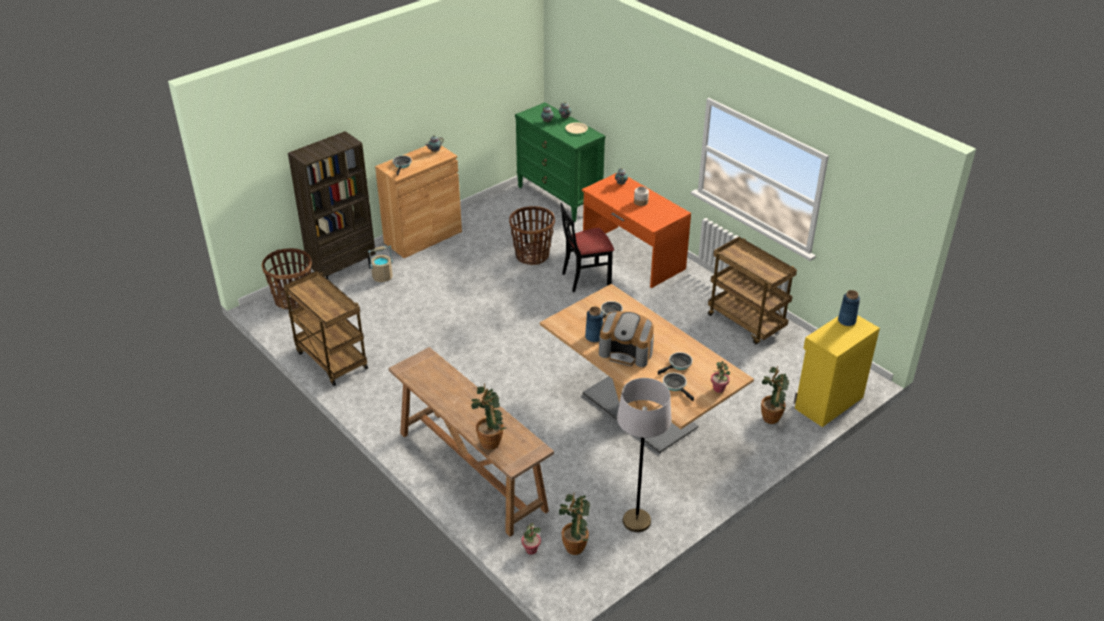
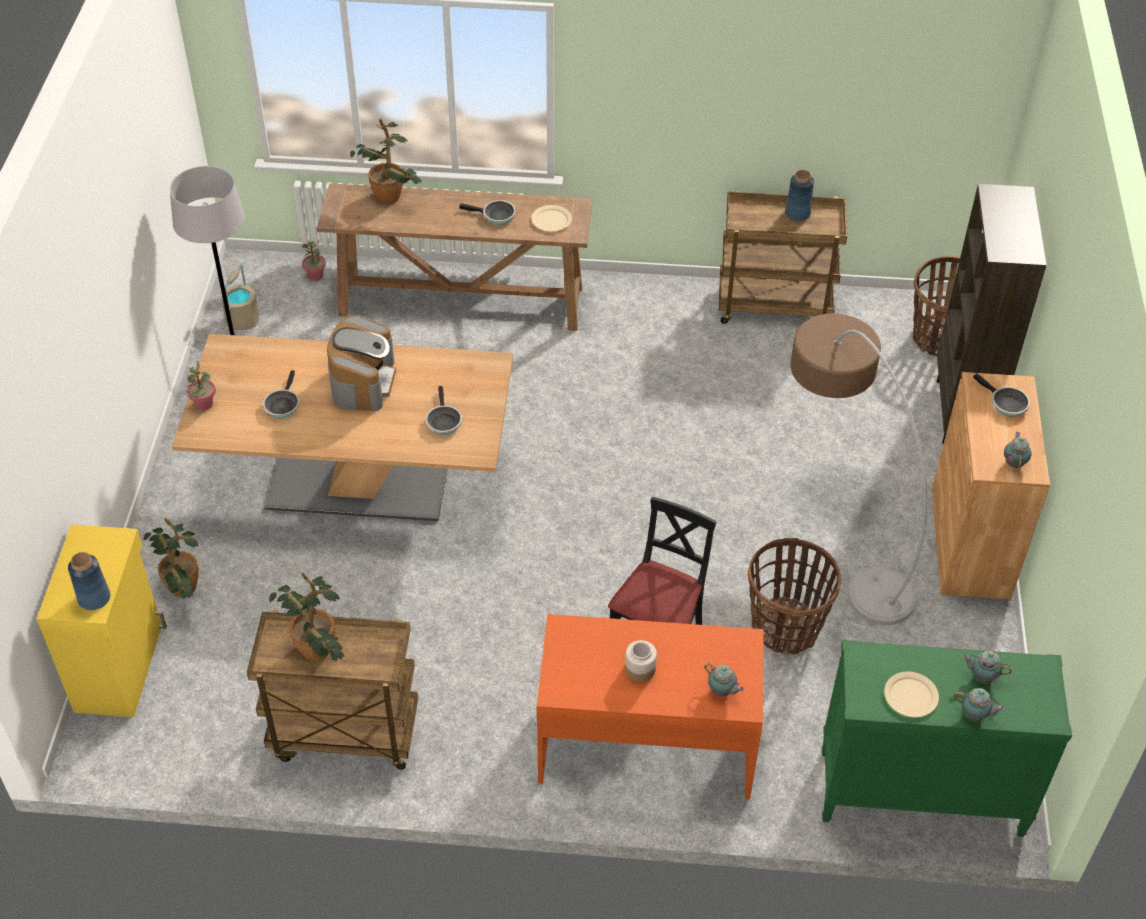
camera: 135 degrees right, 10 degrees up
(382, 277) = (906, 441): beige bucket -> beige bucket (243, 320)
(426, 369) = (552, 220): none -> beige plate
(461, 268) = (840, 530): none -> floor lamp
(577, 544) = (277, 306): potted plant -> potted plant (317, 655)
(594, 337) = (424, 375): blue vase -> blue vase (797, 214)
(626, 352) = (363, 381): coffee machine -> coffee machine turned 120 degrees clockwise
(676, 386) = (260, 376): frying pan -> frying pan (496, 216)

